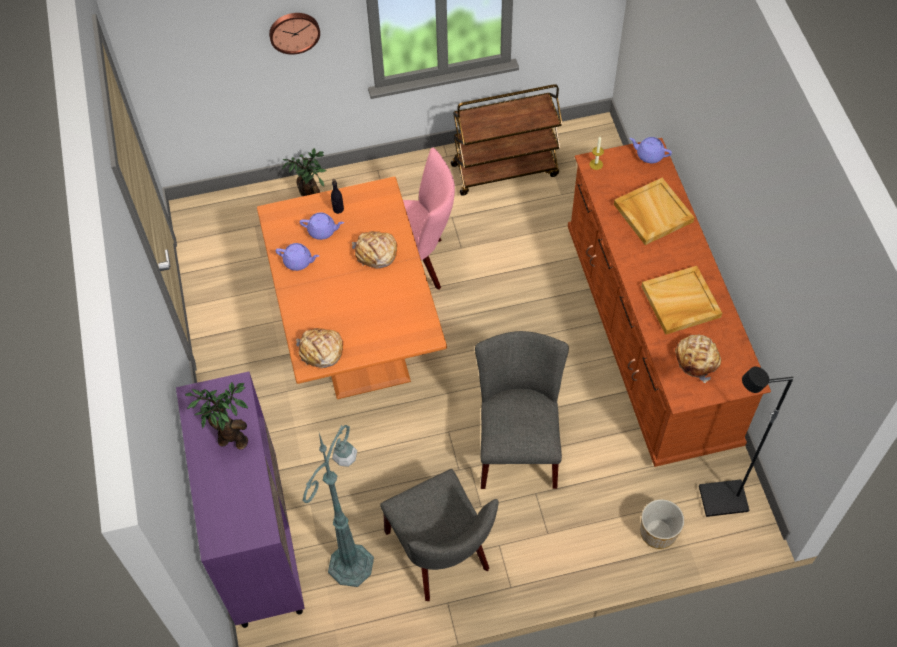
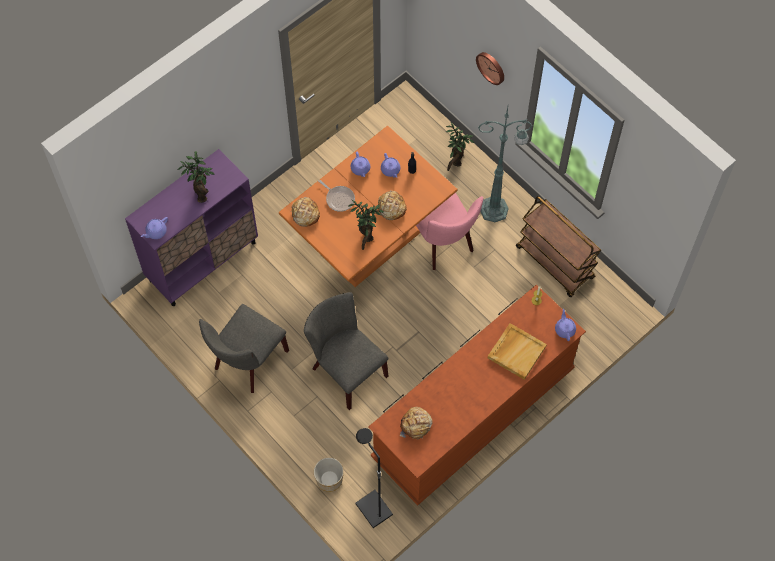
camera: 60 degrees right, 5 degrees up
(253, 527) = (156, 232): none -> purple teapot
(324, 303) = (339, 199): none -> frying pan
(352, 563) = (217, 316): green floor lamp -> green floor lamp (495, 209)
(398, 298) = (366, 236): none -> potted plant
(517, 444) = (345, 370): grey chair -> grey chair turned 105 degrees counterclockwise
(680, 302) = (454, 397): beige tray -> none

